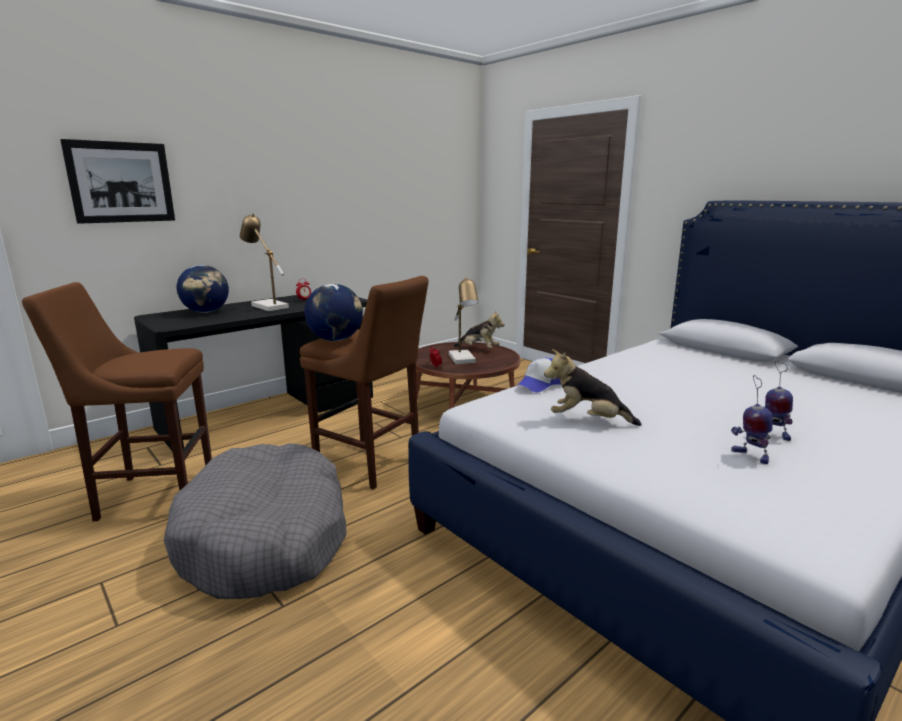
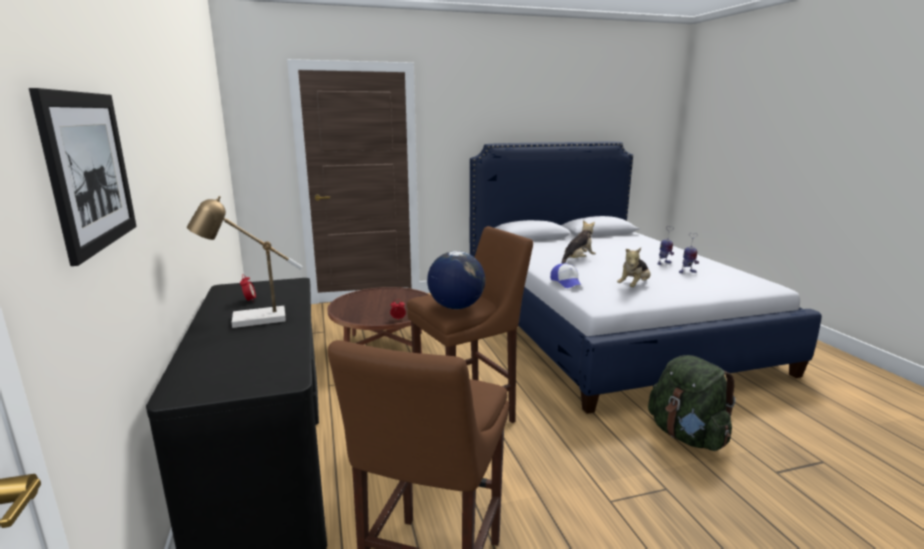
camera: 65 degrees left, 0 degrees up
(206, 312) = (224, 355): globe -> none
(266, 538) = (569, 489): grey dog bed -> none
(413, 619) = (687, 436): none -> green backpack
(463, 360) = (390, 307): table lamp -> none
(479, 349) = (369, 296): plush toy -> plush toy (578, 260)

